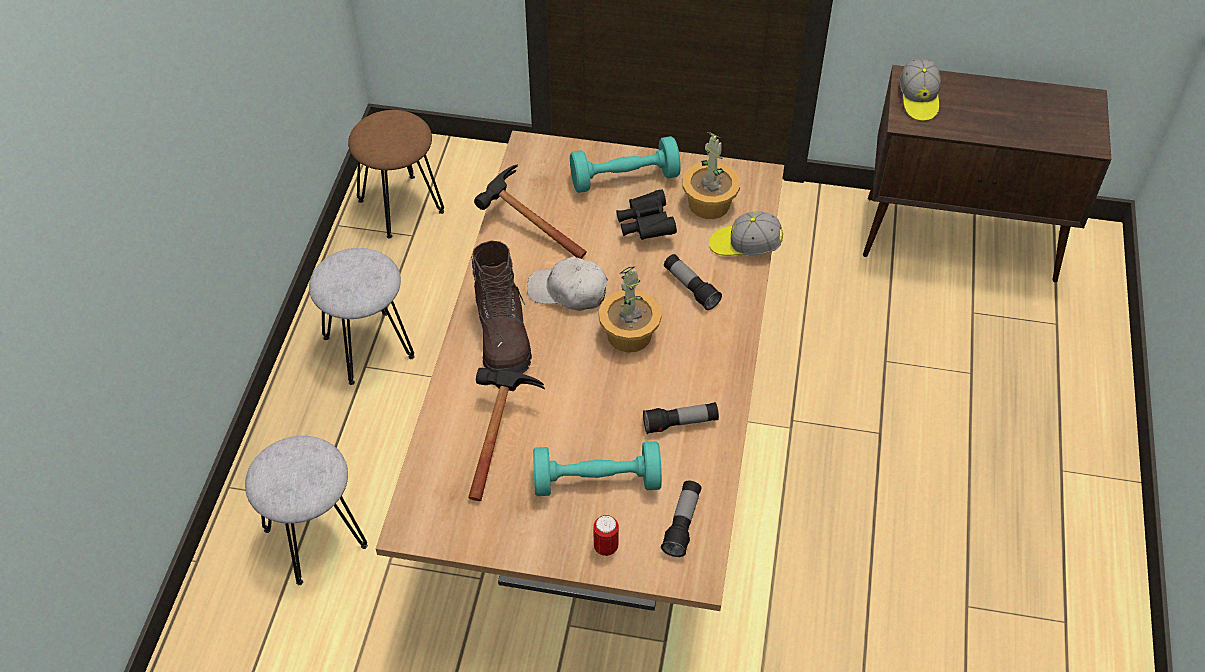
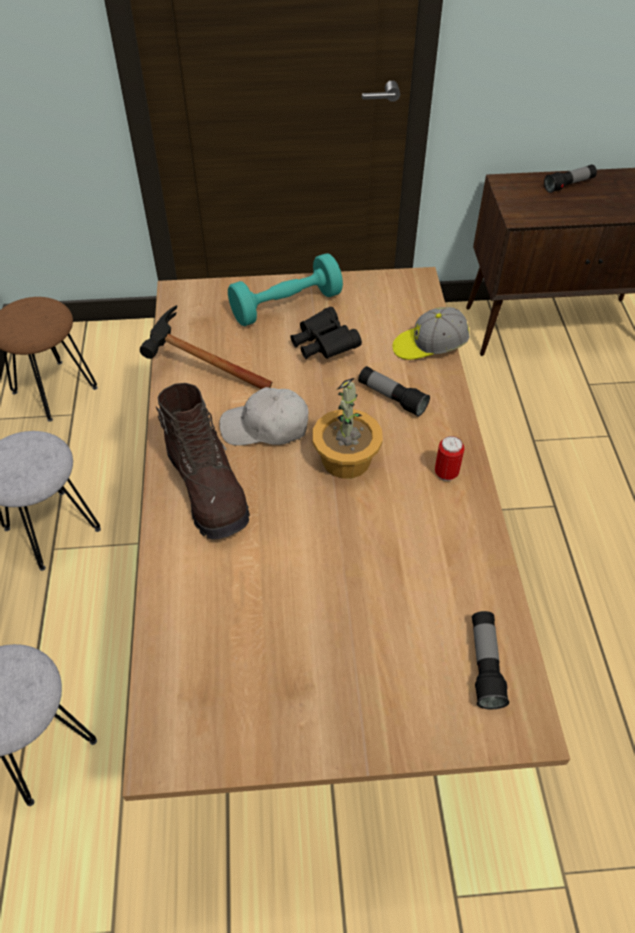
camera: 15 degrees left, 0 degrees up
(498, 431) = (235, 602): hammer -> none
(597, 481) = (369, 636): turquoise dumbbell -> none
(606, 547) = (408, 718): can -> can (446, 473)
(680, 423) = (436, 545): flashlight -> flashlight (568, 185)
(708, 204) = (378, 315): potted plant -> none
(918, 99) = (521, 197): cap -> none

